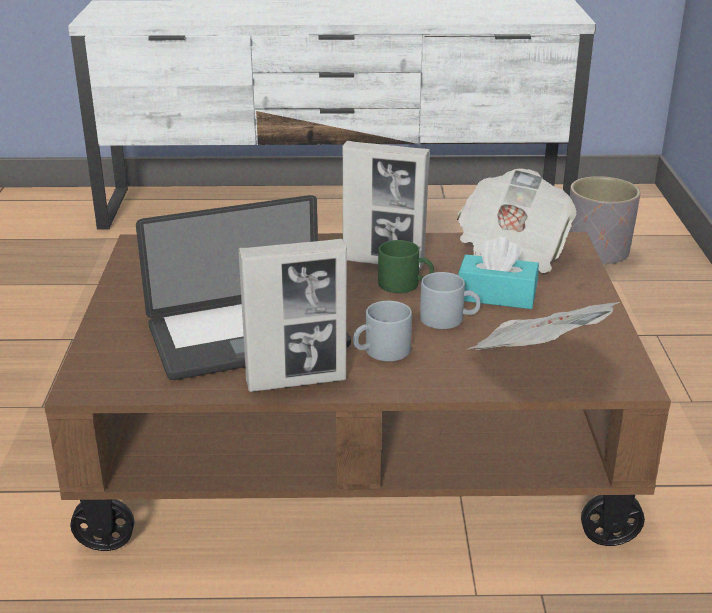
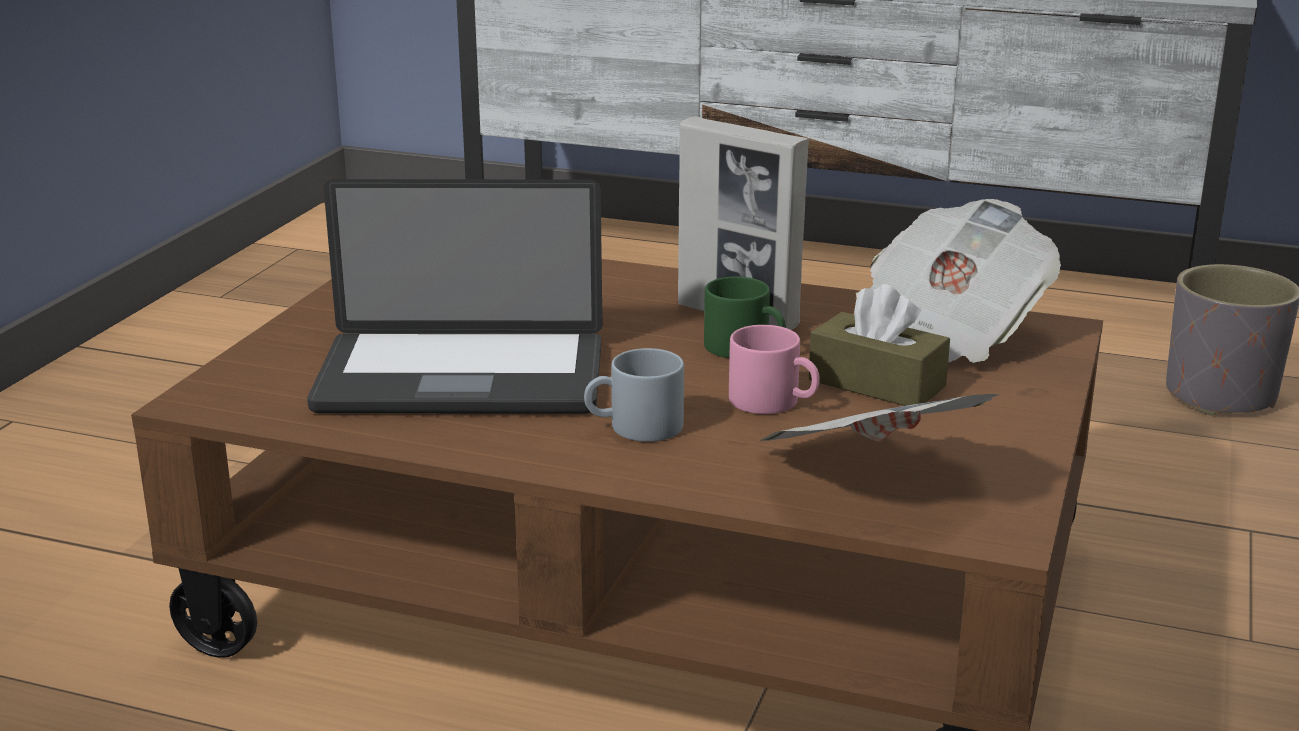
camera: 20 degrees right, 5 degrees down
(297, 381) = (481, 443): picture frame -> none
(449, 319) = (775, 402): grey mug -> pink mug
(496, 295) = (877, 383): turquoise tissue box -> brown tissue box

